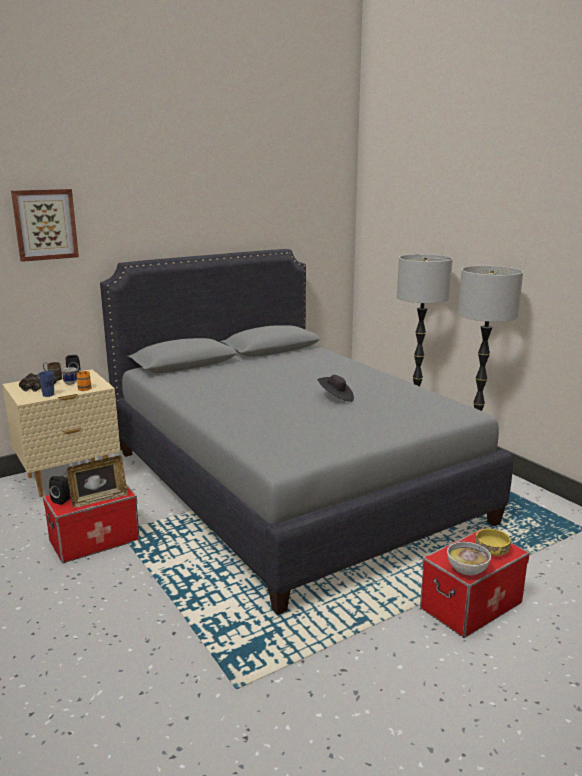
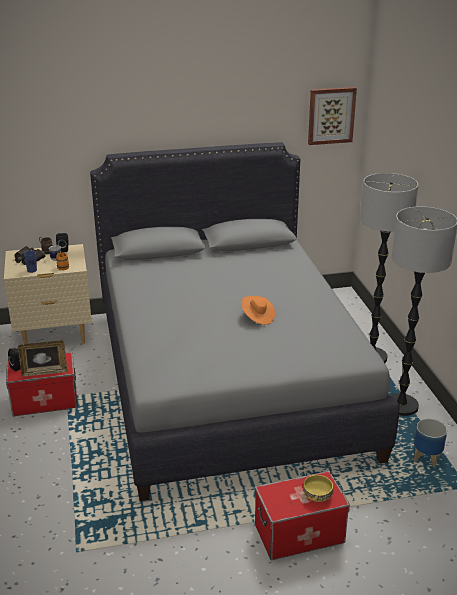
camera: 20 degrees right, 10 degrees up
(45, 224) = (42, 120): picture -> picture (331, 115)
(336, 398) = (257, 317): black hat -> orange hat
(467, 571) = (280, 509): bowl -> none
(531, 514) = (427, 459): none -> planter

